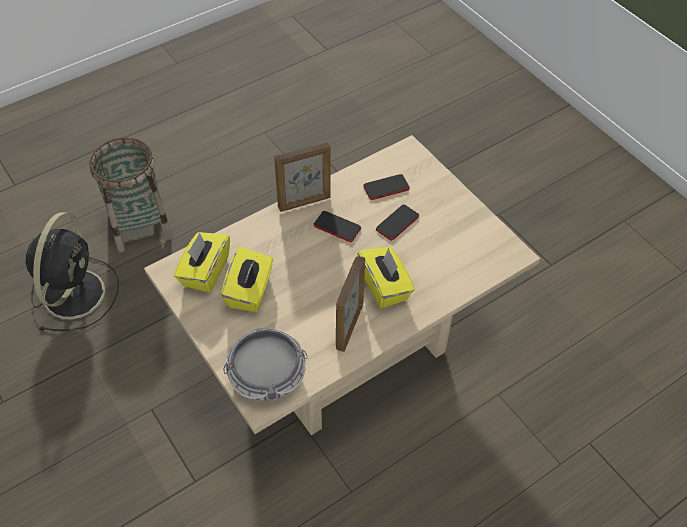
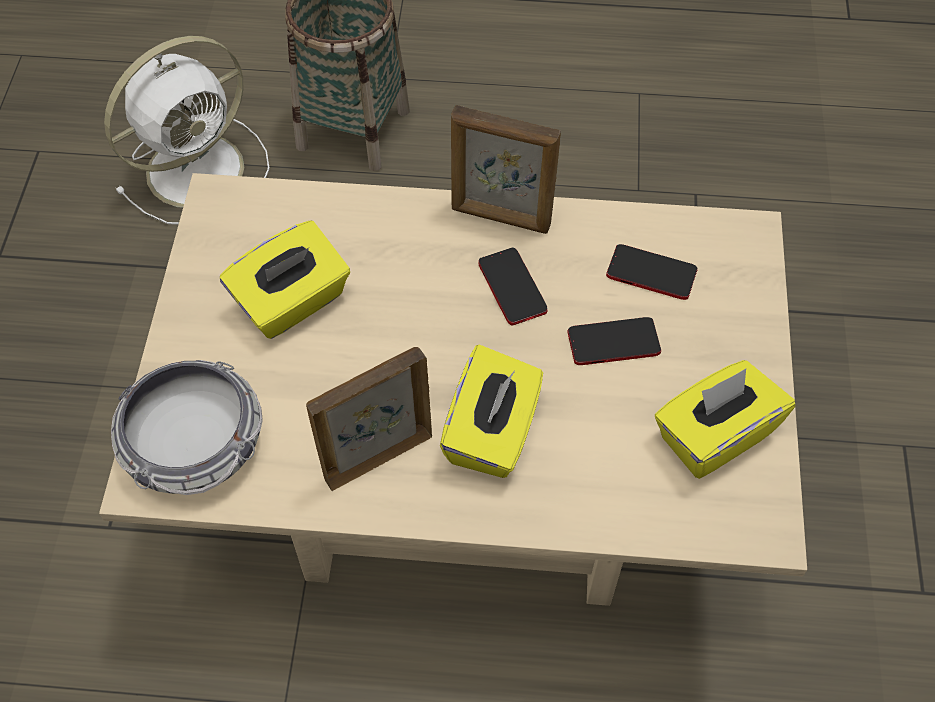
camera: 40 degrees right, 5 degrees up
(75, 291) = (199, 168): black fan -> white fan
(205, 272) = (261, 231): yellow tissue box -> yellow tissue box (714, 435)

